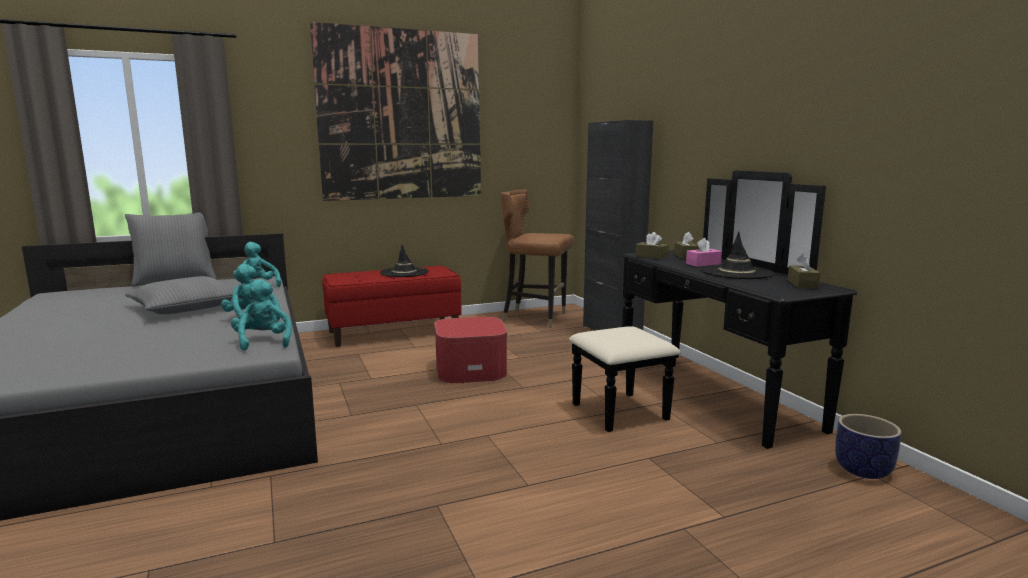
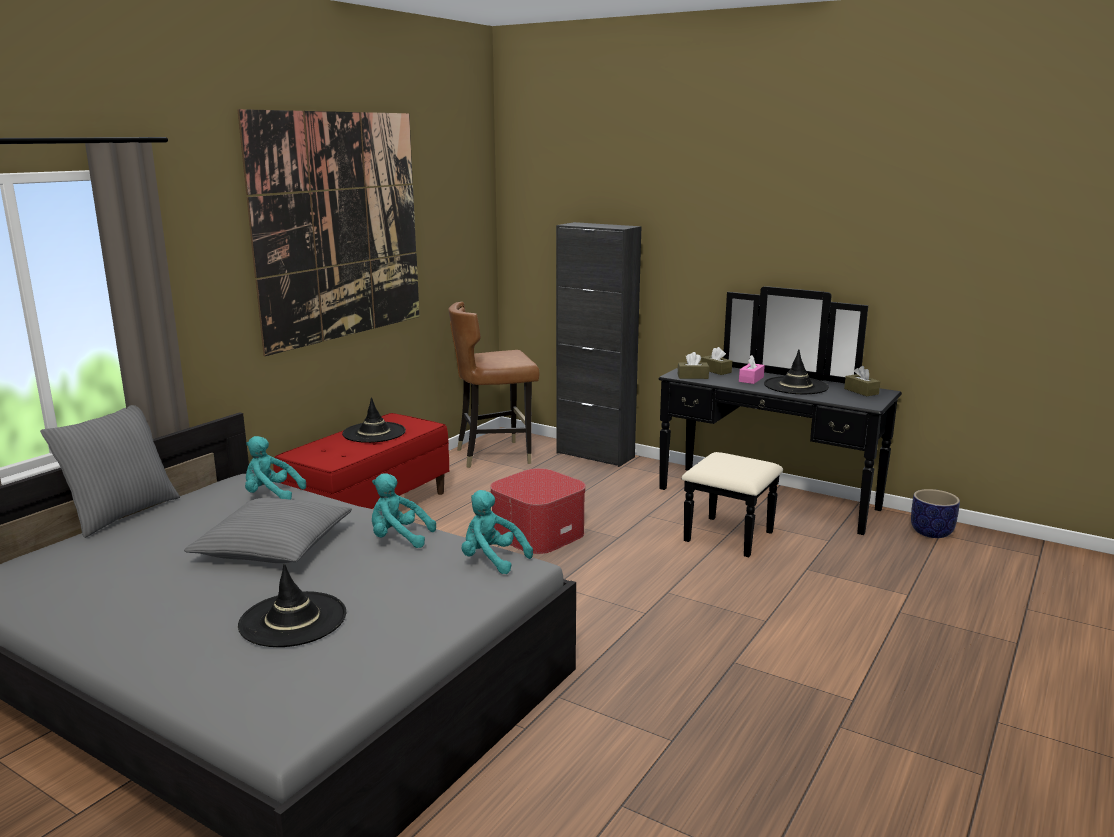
camera: 35 degrees left, 5 degrees up
(87, 341) = (293, 620): none -> black hat

